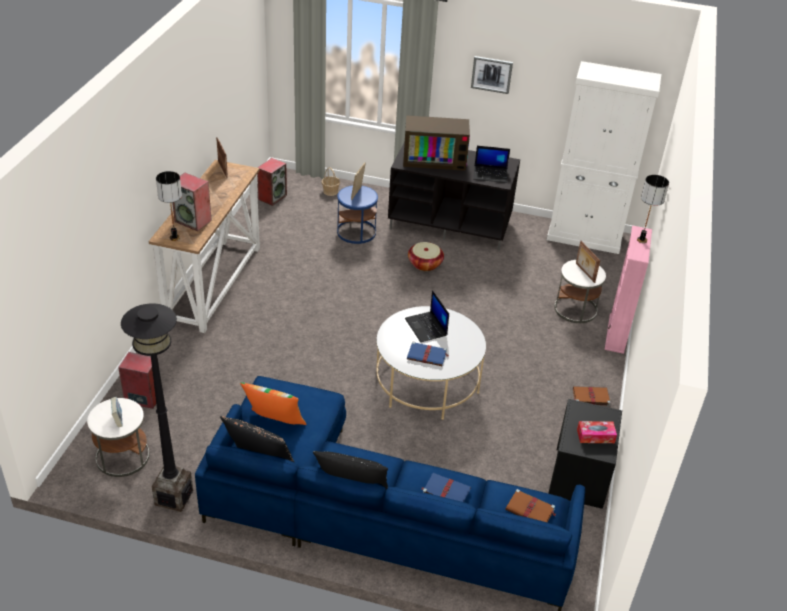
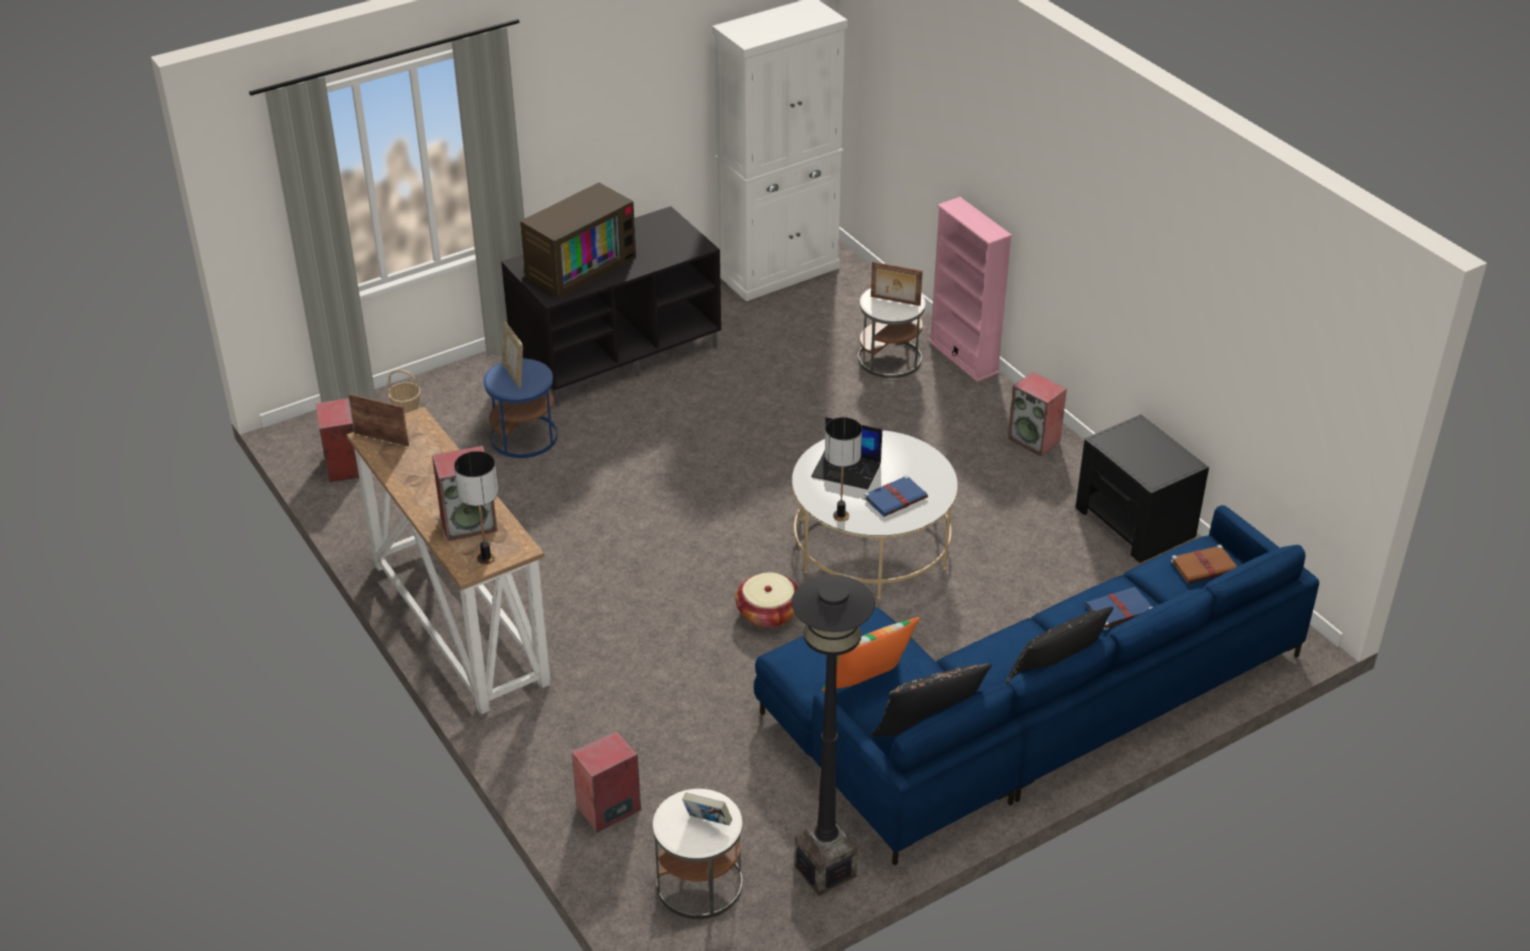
camera: 45 degrees left, 0 degrees up
(425, 264) = (664, 419): basket -> basket (768, 613)
(490, 174) = (671, 244): laptop -> none
(491, 74) = (592, 102): picture -> none
(590, 397) = (1035, 440): brown book -> speaker
(595, 436) = (1158, 455): tissue box -> none
(641, 240) = (970, 214): table lamp -> table lamp (840, 516)

